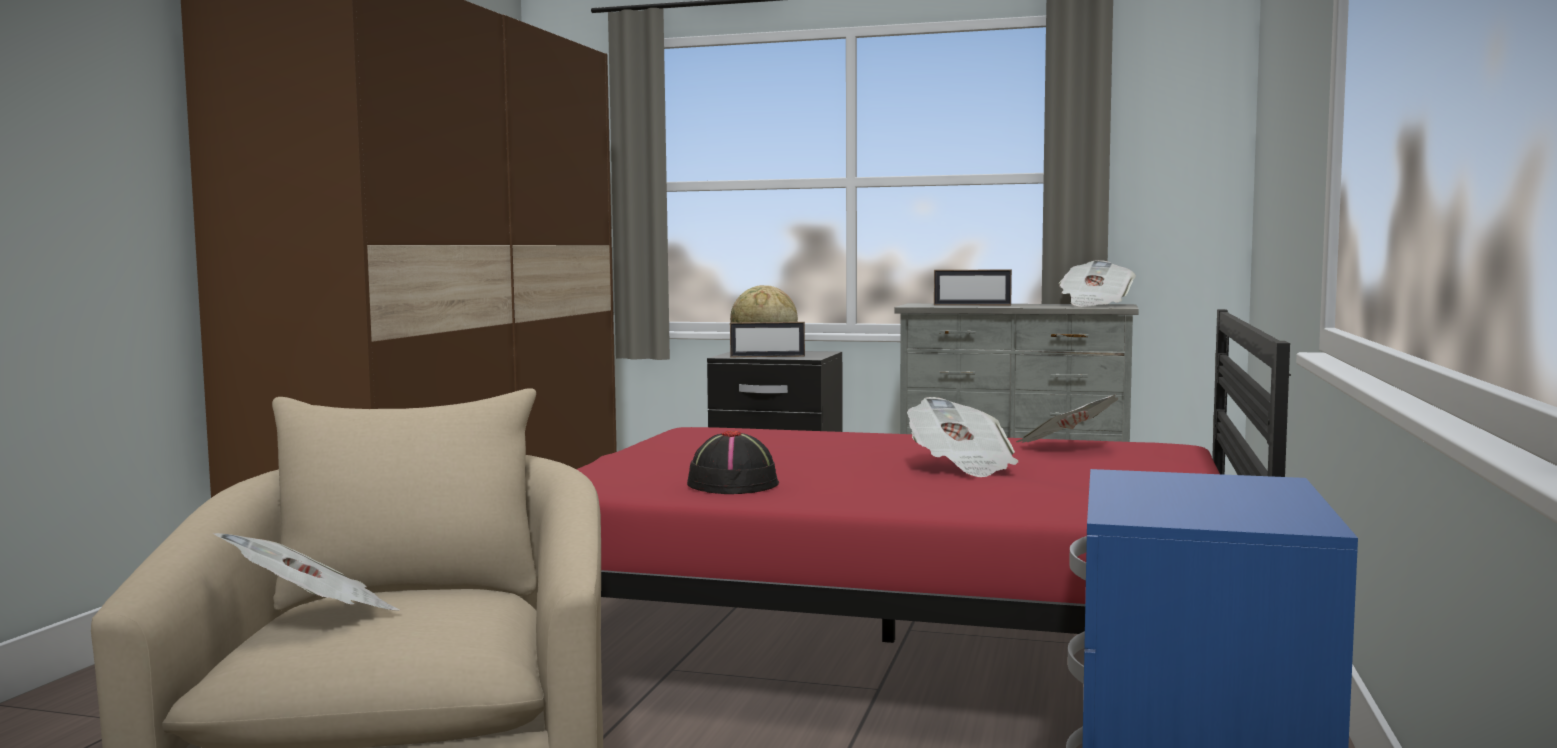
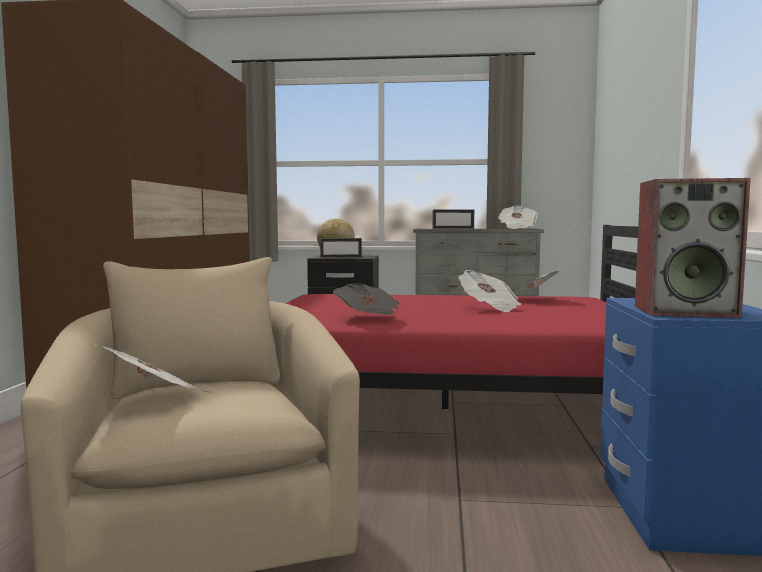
camera: 10 degrees left, 0 degrees up
(733, 484) = (368, 319): black hat -> newspaper
(1173, 507) = (686, 311): none -> speaker

